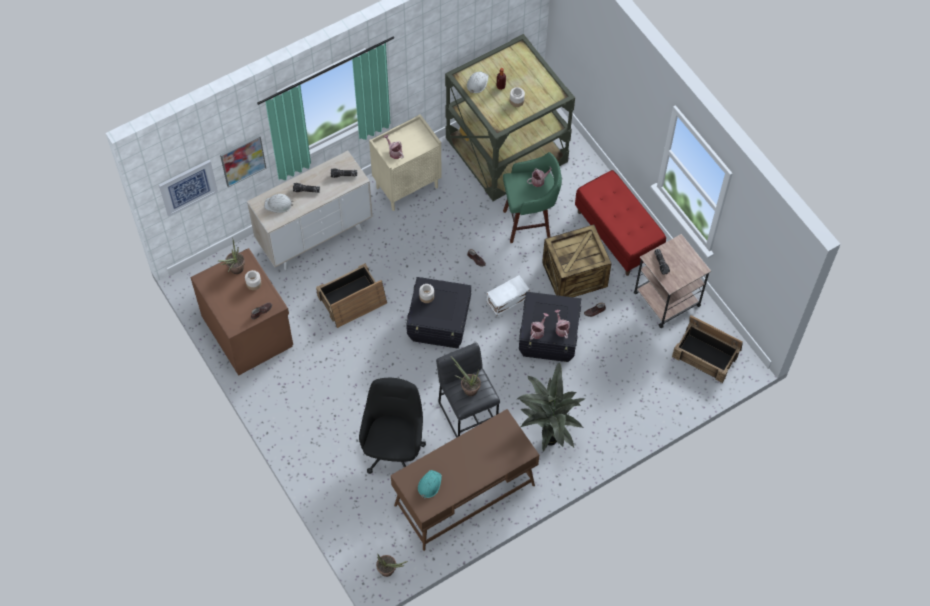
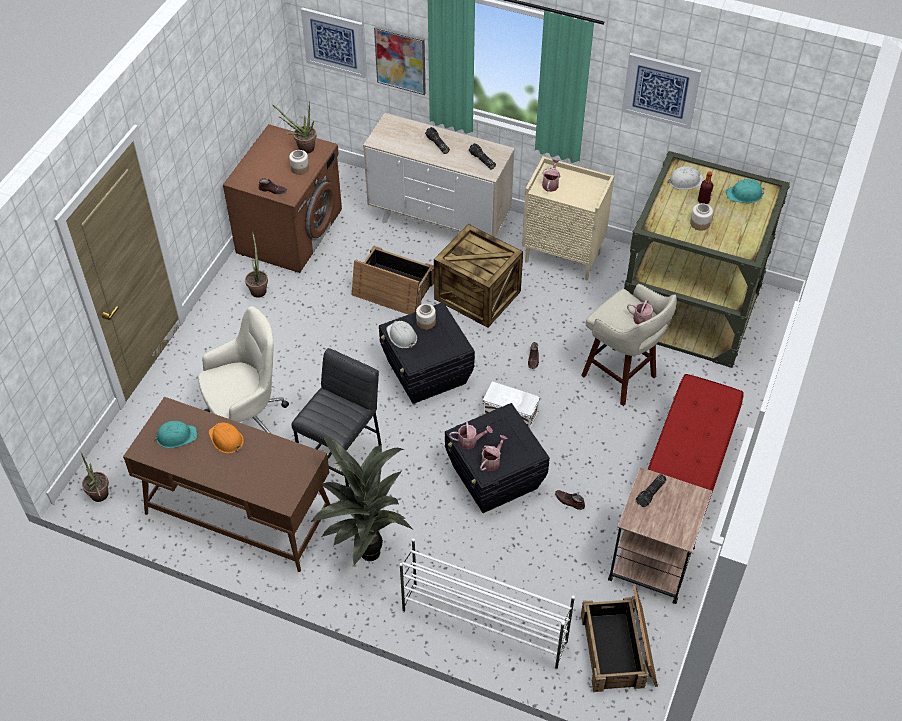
camera: 55 degrees right, 10 degrees down
(278, 204) = (402, 135): white hard hat -> white hard hat (401, 336)
(394, 450) = (247, 419): black office chair -> beige office chair
(431, 44) = (661, 90): none -> picture
(453, 457) = (226, 439): none -> orange hard hat
(467, 388) = (331, 408): potted plant -> potted plant (258, 289)
(513, 62) = (744, 194): none -> turquoise hard hat
(529, 223) = (621, 378): green stool -> beige stool
(574, 274) = (599, 454): crate -> crate (478, 294)
(643, 410) = (483, 626): none -> white shoe rack

